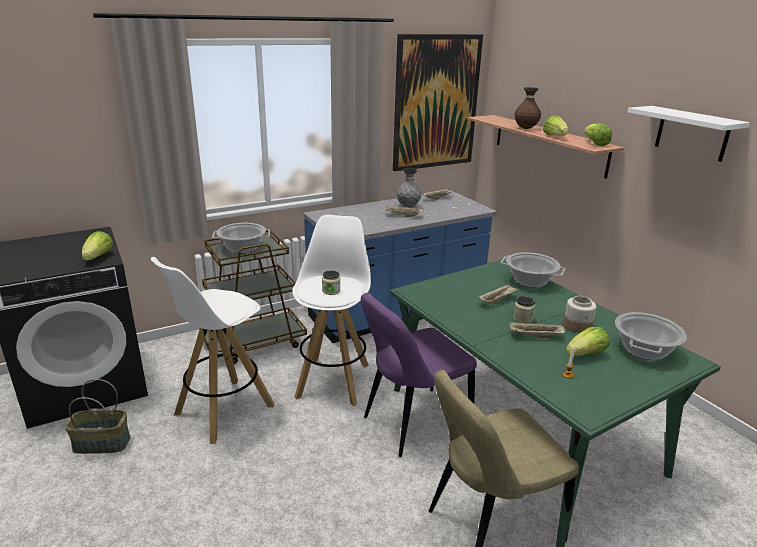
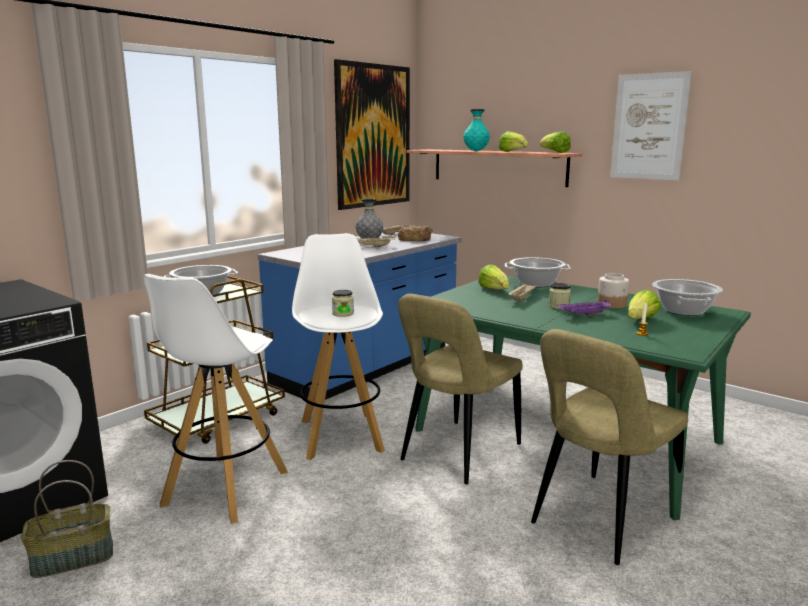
camera: 20 degrees left, 10 degrees down
(98, 257) = (38, 301): lettuce -> lettuce (494, 290)
(412, 423) = (457, 454): purple chair -> beige chair
(451, 208) = (414, 239): none -> bread
(525, 128) = (476, 151): brown vase -> turquoise vase
(535, 336) = (584, 315): beige tray -> purple tray
(692, 133) = (649, 127): white shelf -> picture

